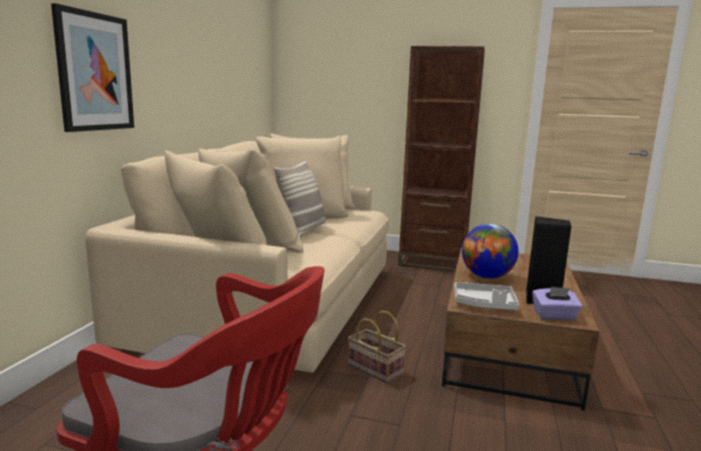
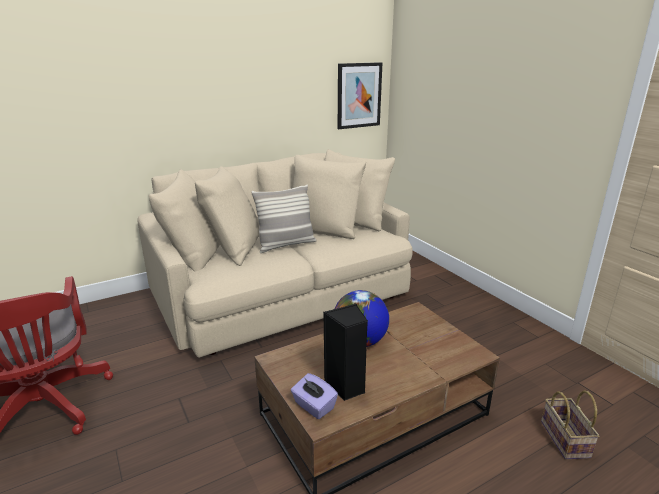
camera: 45 degrees right, 10 degrees up
(94, 72) = (148, 111): picture -> picture (359, 95)
(373, 369) = (246, 375): basket -> basket (563, 438)
(433, 262) = (476, 303): brown bookcase -> none
(484, 304) = (290, 365): grey tray -> none

